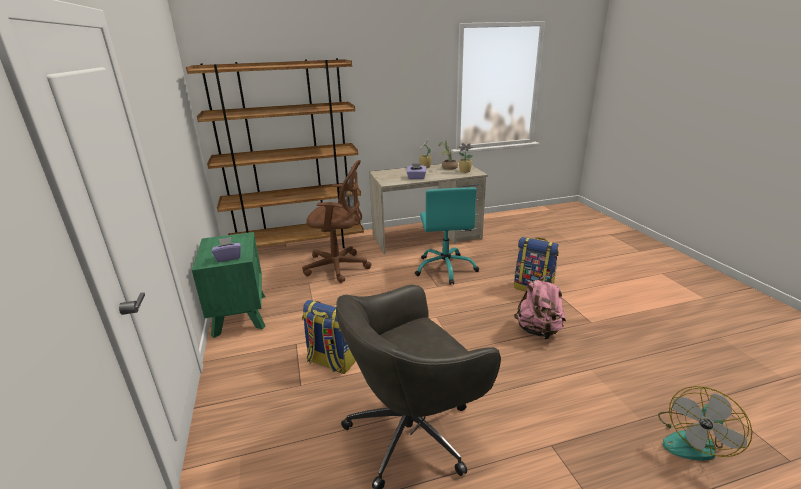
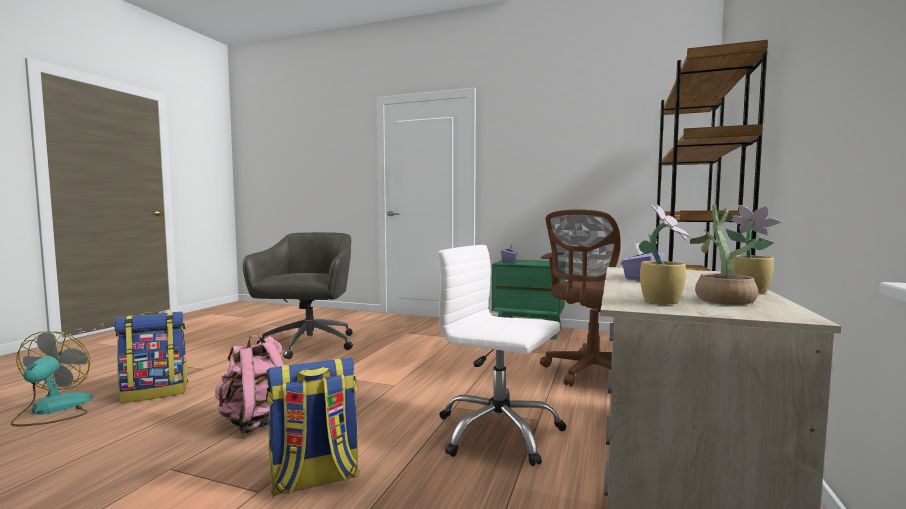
camera: 125 degrees right, 20 degrees down
(331, 362) = (413, 341): backpack -> backpack (155, 392)
(445, 268) = (498, 432): turquoise office chair -> white office chair

